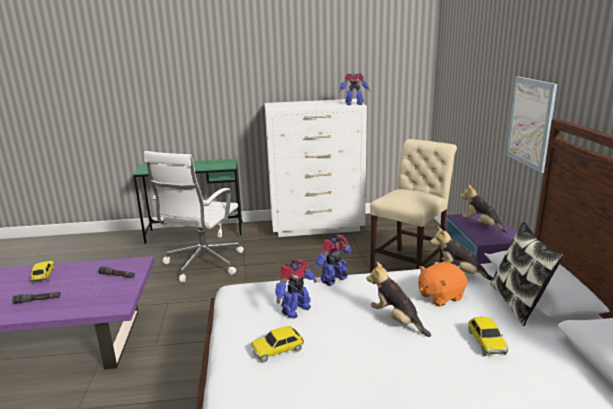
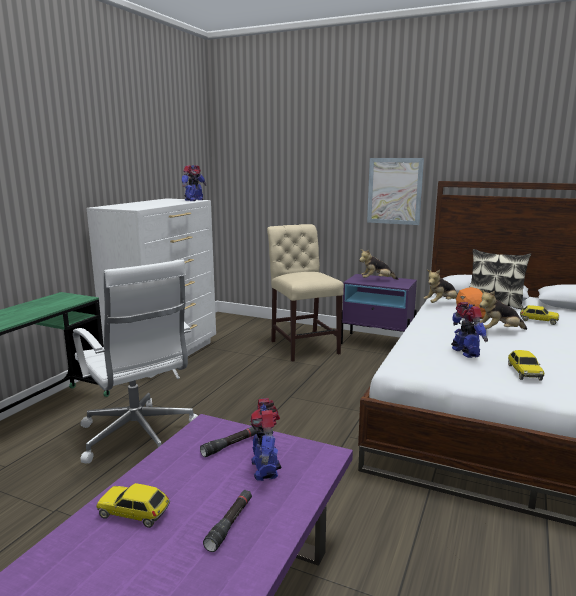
camera: 60 degrees left, 5 degrees down
(335, 280) = (417, 333): toy robot -> toy robot (265, 468)

